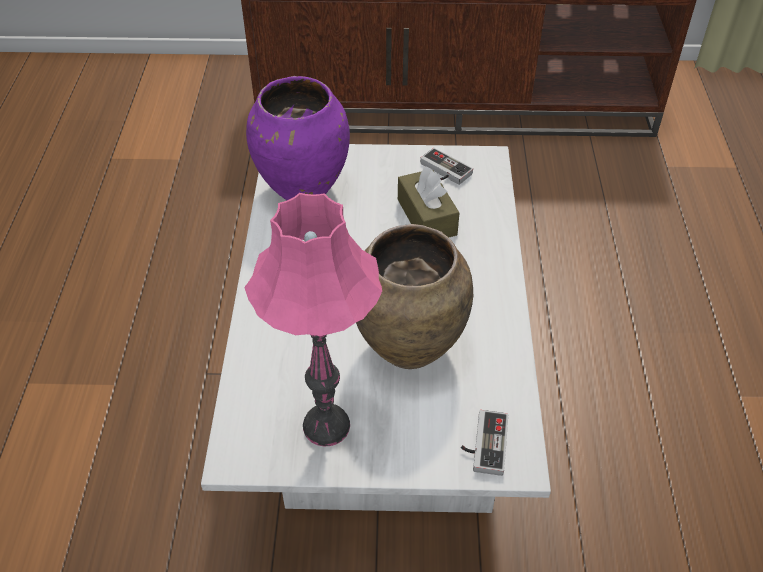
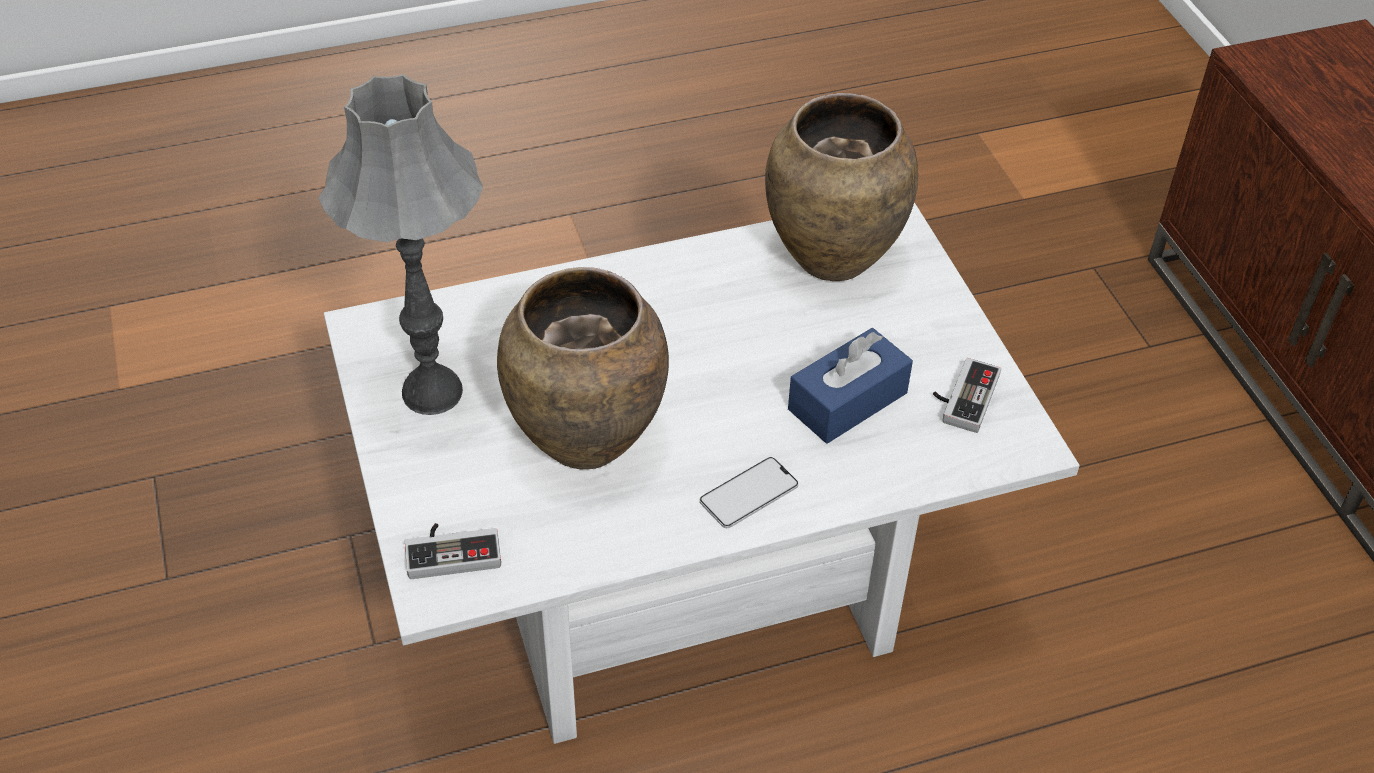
camera: 70 degrees right, 0 degrees up
(303, 190) = (831, 258): purple vase -> brown vase
(326, 426) = (431, 392): pink table lamp -> grey table lamp
(426, 217) = (847, 401): brown tissue box -> blue tissue box
(484, 279) = (749, 493): none -> phone

